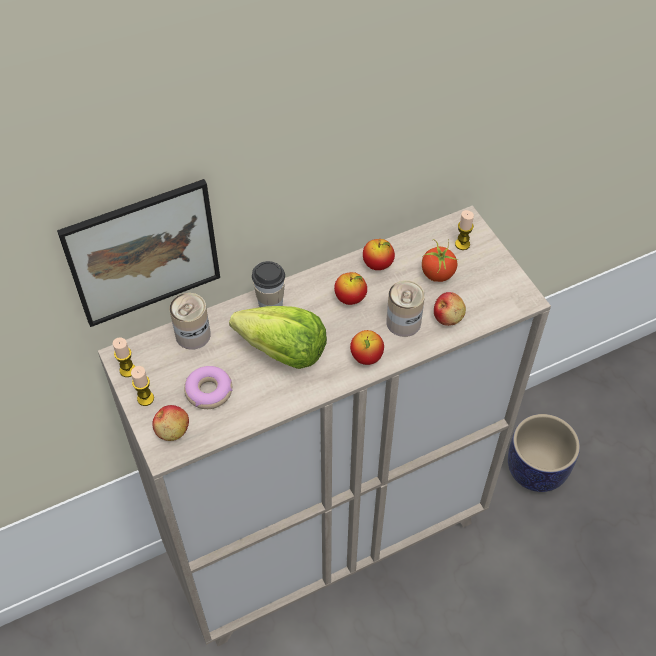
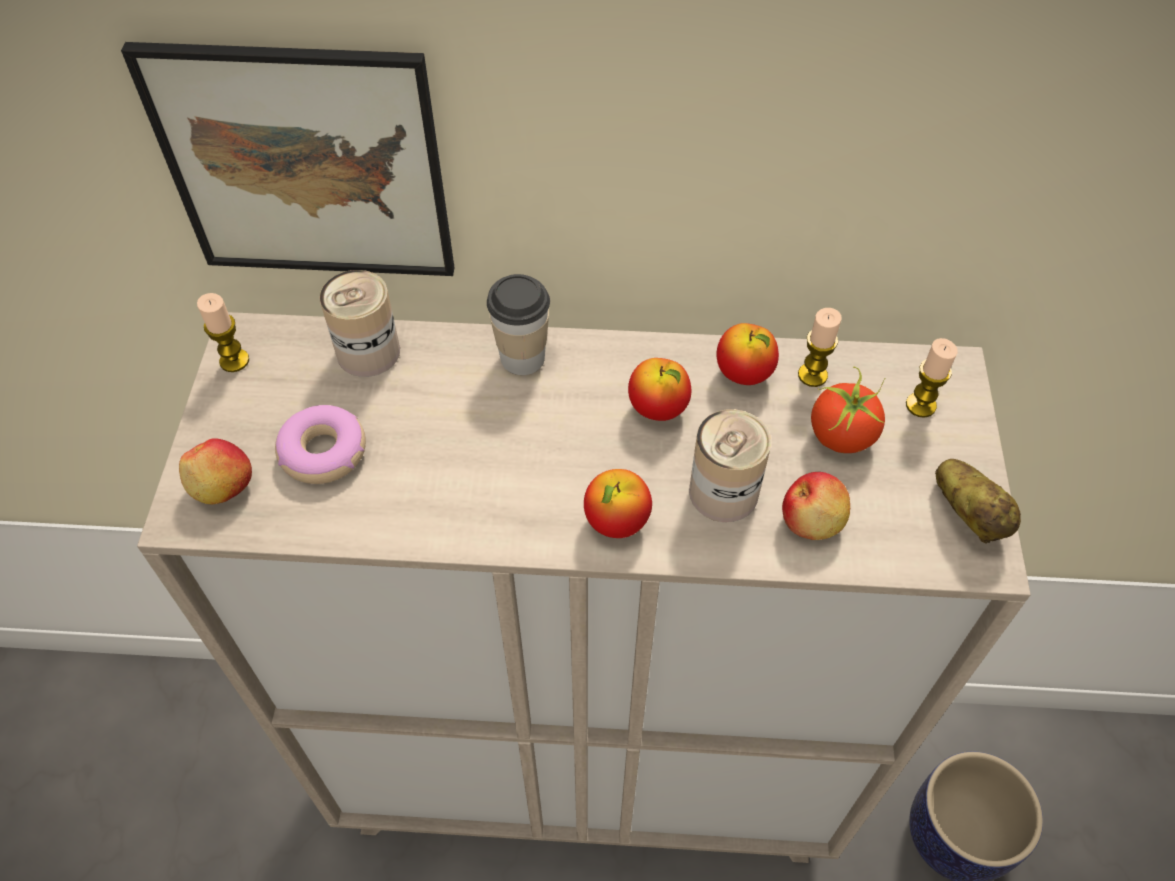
camera: 30 degrees right, 0 degrees up
(145, 398) = (224, 416): candle -> candle (812, 375)
(283, 351) = (485, 444): lettuce -> none
(509, 283) = (969, 514): none -> potato

